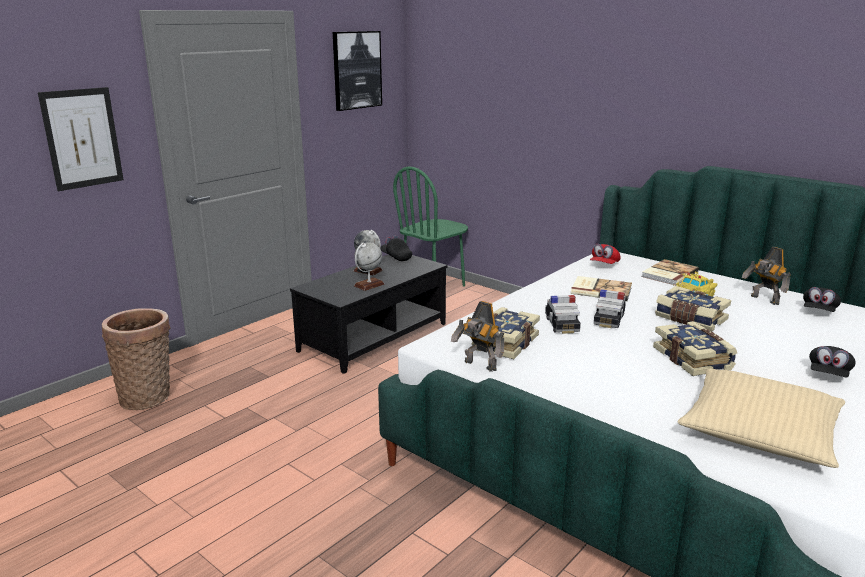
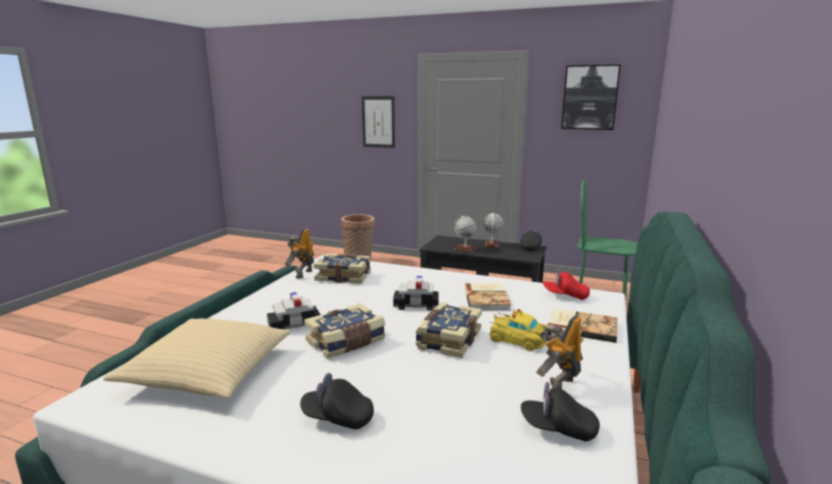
camera: 70 degrees right, 5 degrees down
(561, 324) = (391, 290): toy car -> toy car (294, 325)

